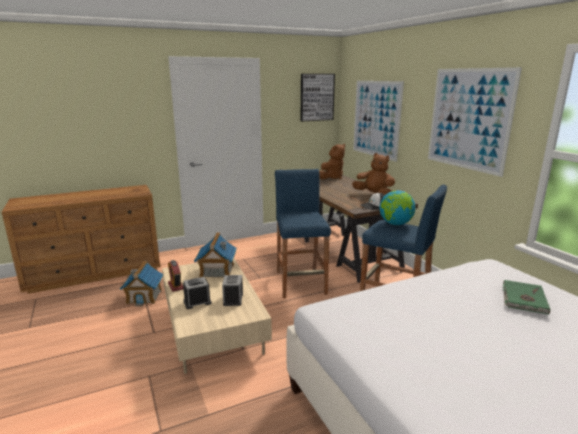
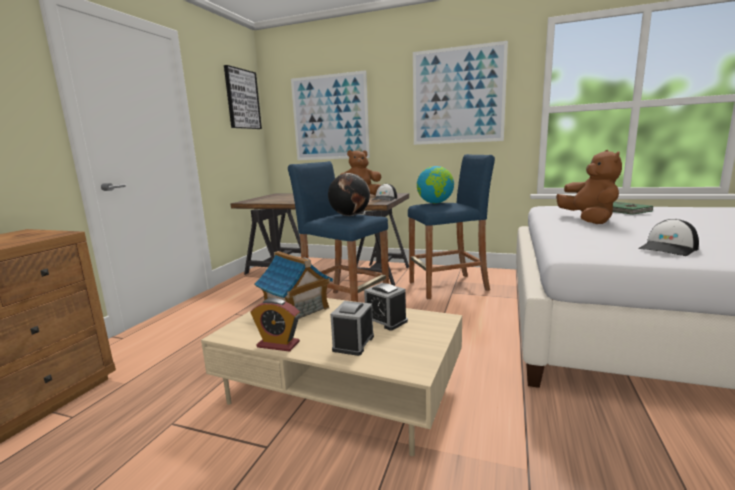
camera: 45 degrees left, 5 degrees down
(144, 296) = (153, 418): toy house -> none
(303, 217) = (350, 215): none -> globe
(332, 178) = (281, 195): brown plush toy -> brown plush toy (588, 220)
(384, 342) = (668, 249): none -> cap

